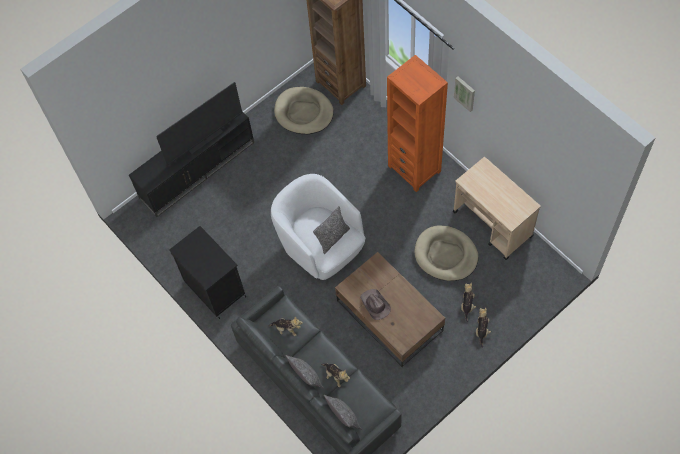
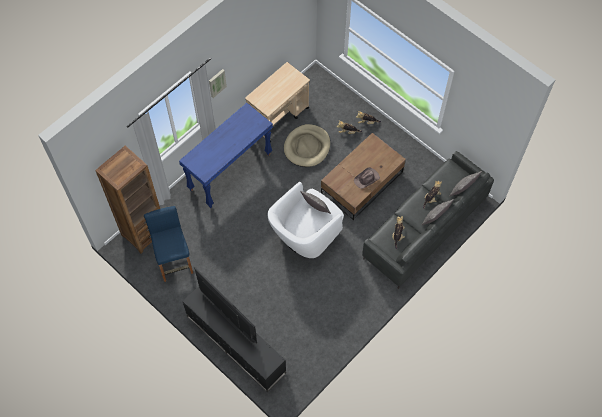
camera: 100 degrees left, 0 degrees up
(214, 288) = (351, 314): black cabinet -> none
(304, 112) = (174, 260): beige dog bed -> blue stool
(414, 168) = (230, 172): orange bookcase -> blue console table

